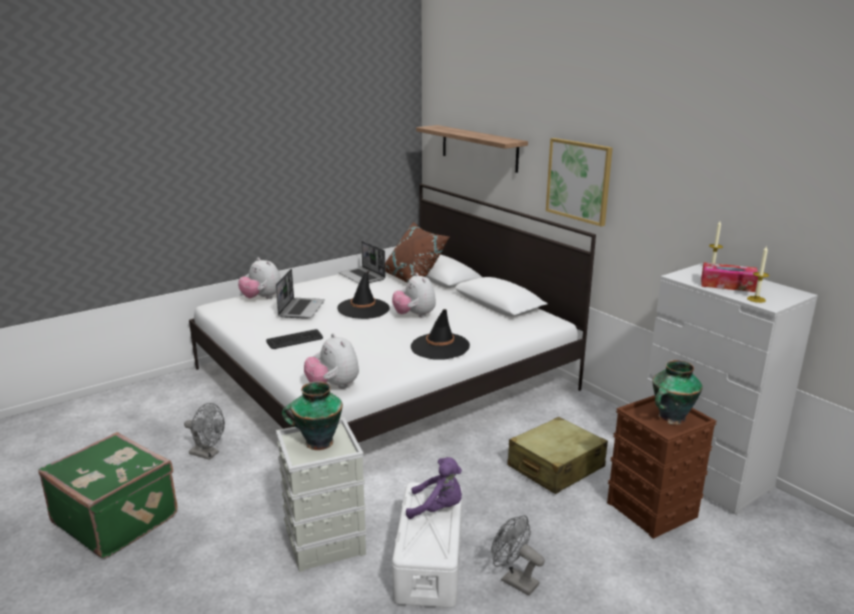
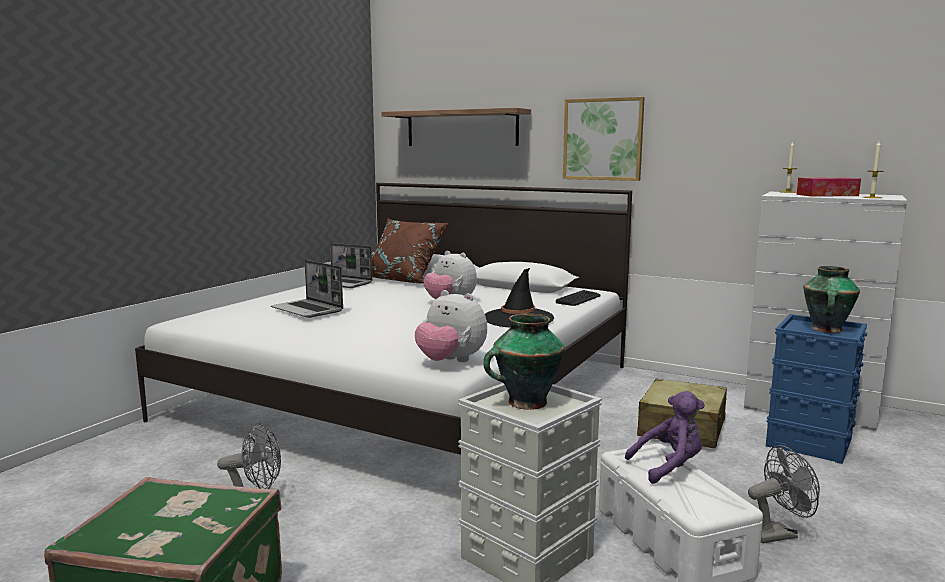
camera: 25 degrees left, 10 degrees down
(261, 298) = (238, 309): plush toy -> none
(295, 340) = (338, 334): keyboard -> keyboard (578, 299)
(301, 309) = (308, 310): laptop -> laptop turned 150 degrees clockwise
(363, 309) = (384, 303): black hat -> none
(514, 580) = (777, 533): grey fan -> grey fan turned 150 degrees clockwise
(653, 510) = (810, 442): brown storage box -> blue storage box

